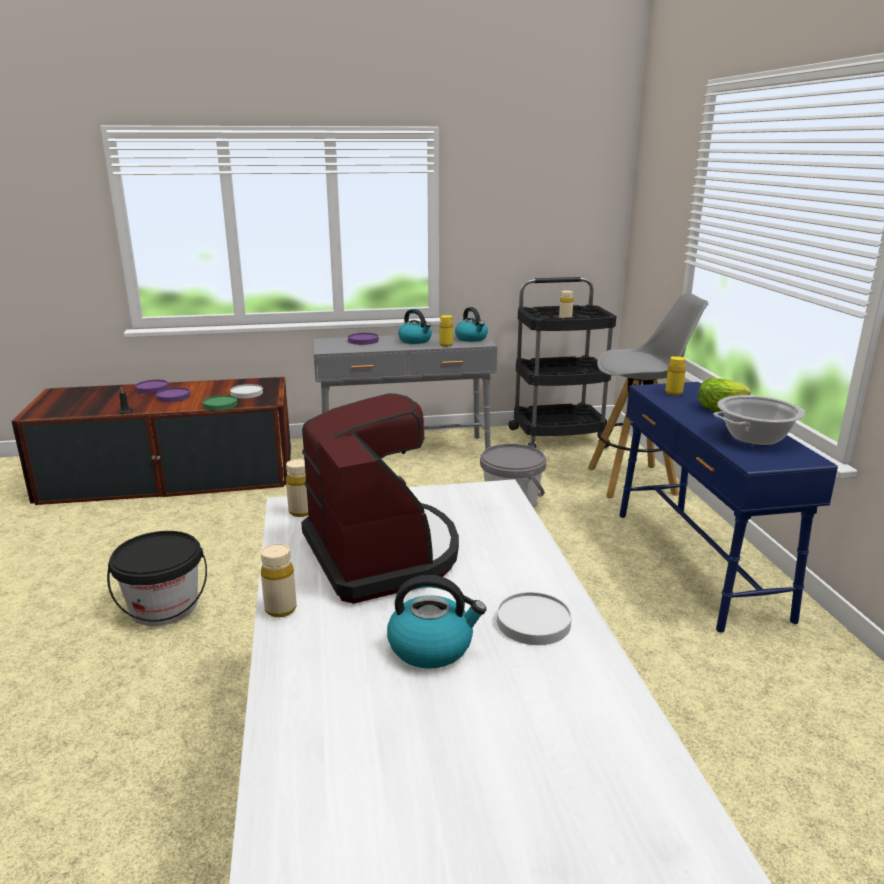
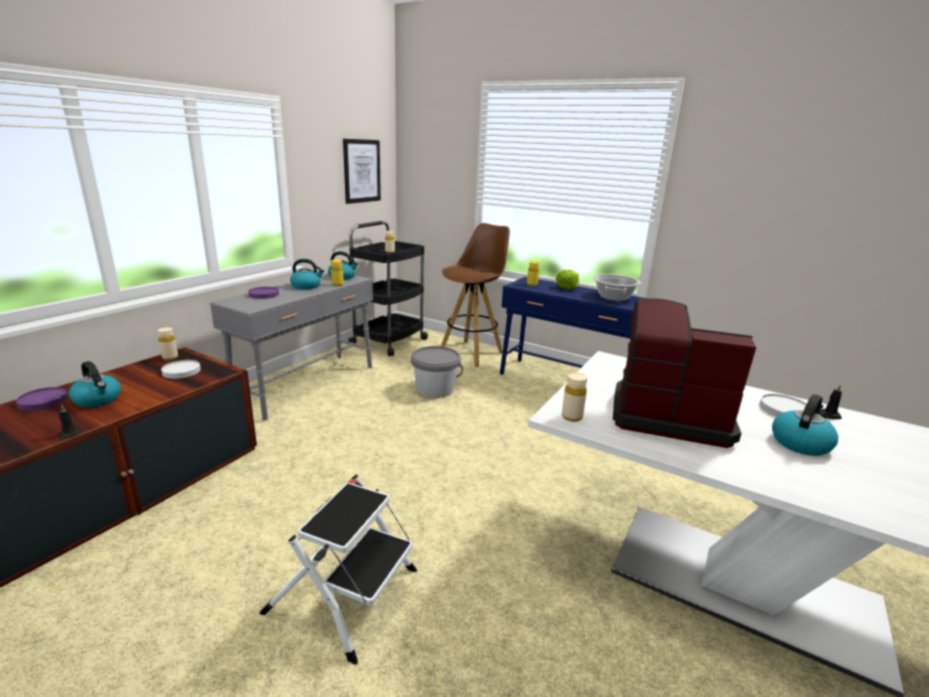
camera: 50 degrees left, 0 degrees up
(164, 607) = (343, 594): black bucket -> step ladder
(174, 397) = (98, 399): purple plate -> kettle
(220, 405) = (178, 389): green plate -> none
(280, 609) = (724, 471): beige bottle -> beige bottle (170, 357)
(562, 210) = (361, 171): none -> picture
(573, 659) = (828, 415): none -> black candle
(634, 481) = (472, 353): grey stool -> brown stool

